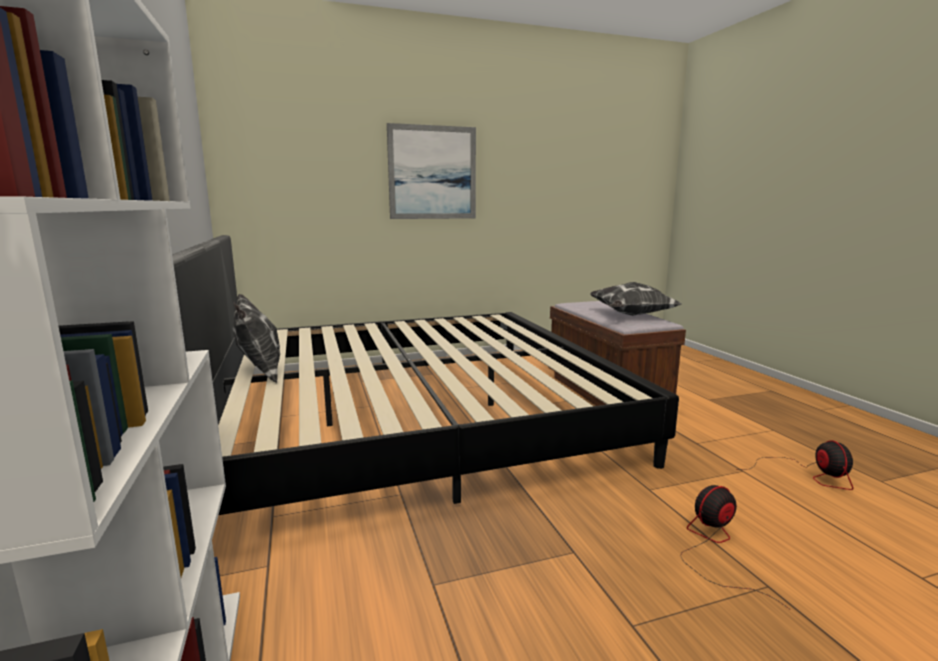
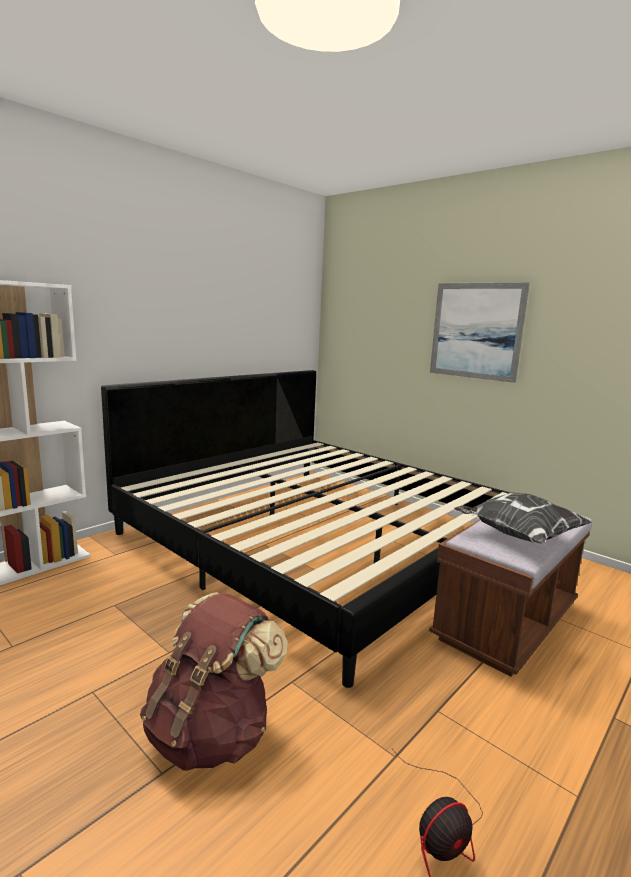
camera: 60 degrees right, 0 degrees up
(260, 373) = (241, 465): pillow -> none
(714, 546) = (211, 733): fan -> brown backpack

